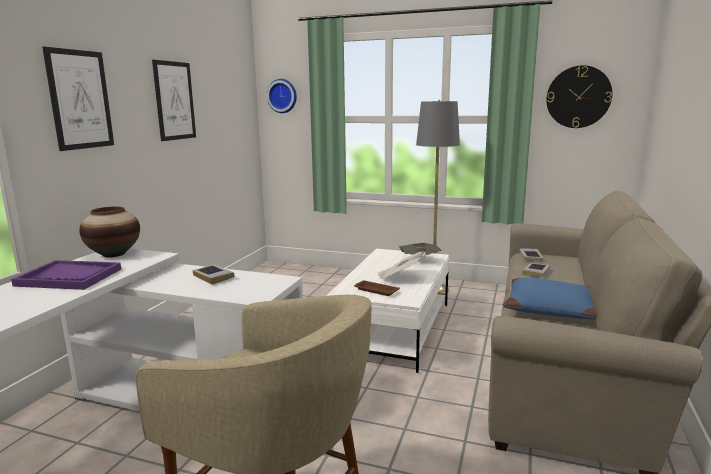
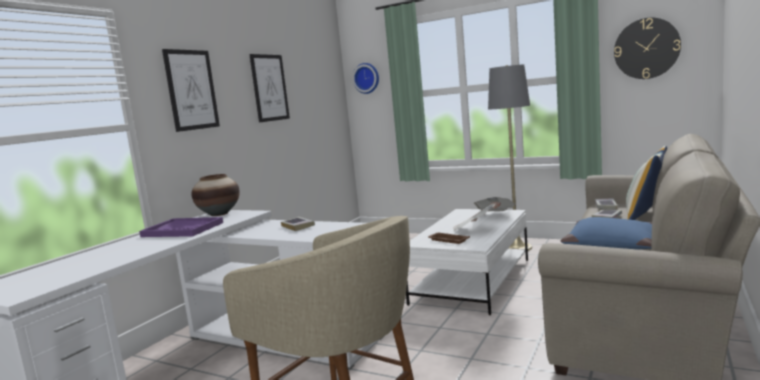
camera: 10 degrees right, 5 degrees down
(574, 272) = (647, 215): none -> pillow

